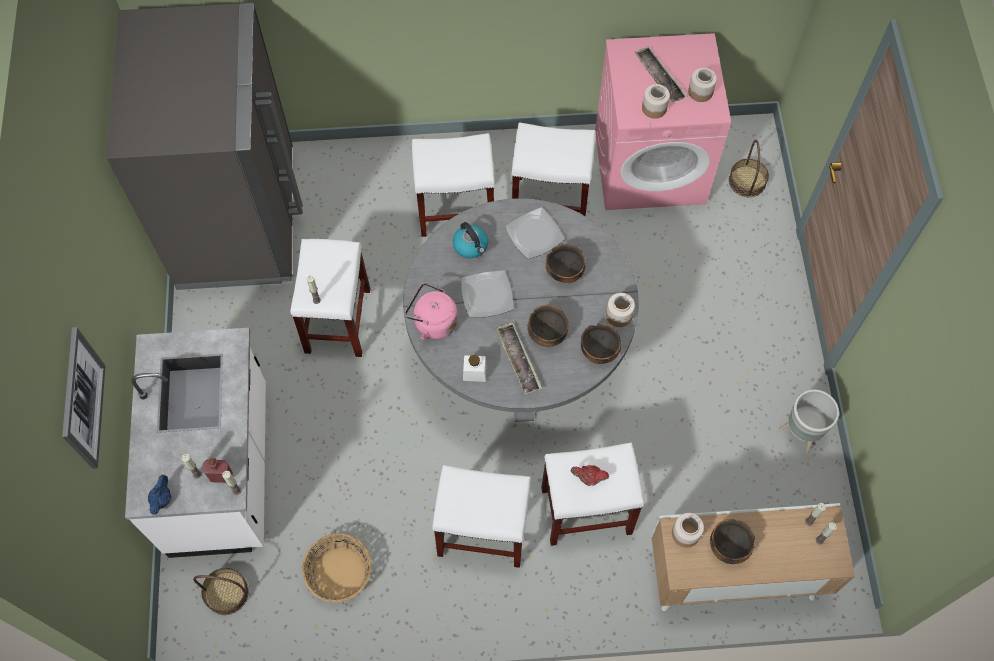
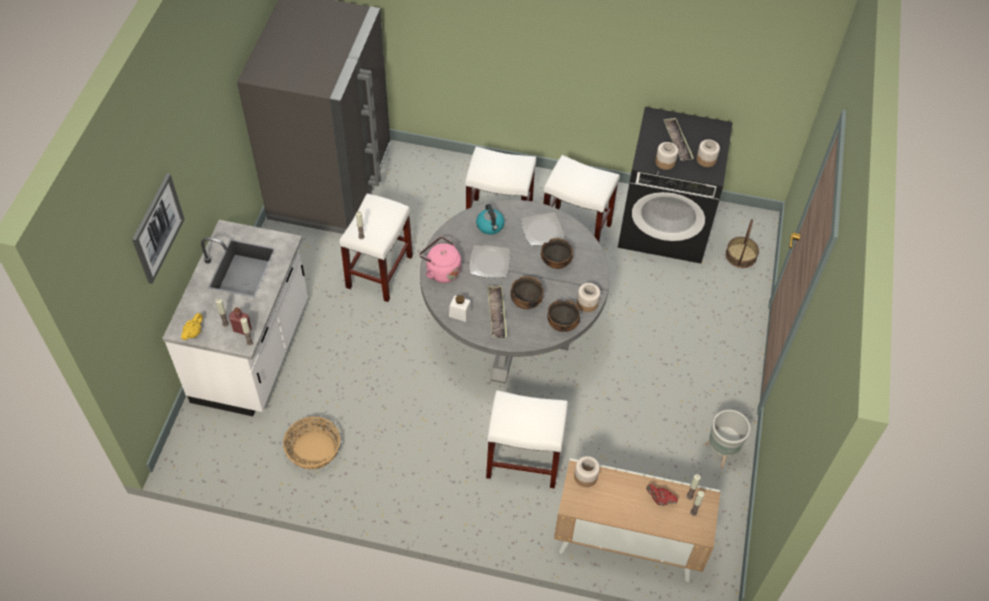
camera: 15 degrees right, 10 degrees down
(162, 499) = (193, 333): blue teapot -> yellow teapot
(226, 593) = (223, 440): basket -> none
(481, 532) = (434, 453): white stool -> none
(588, 478) = (523, 416): red teapot -> red teapot (660, 500)
(650, 166) = (665, 225): pink washing machine -> black washing machine
(728, 547) = (616, 496): bowl -> none

